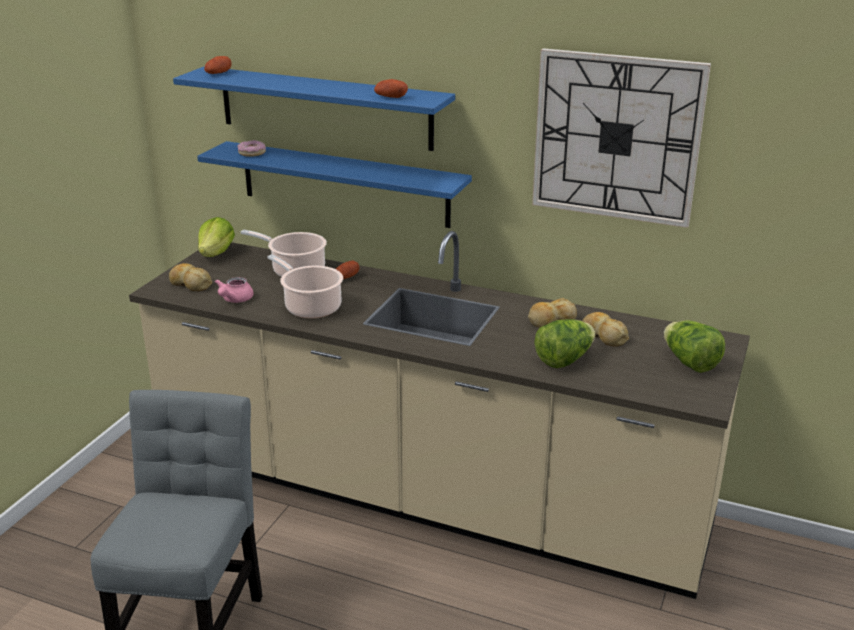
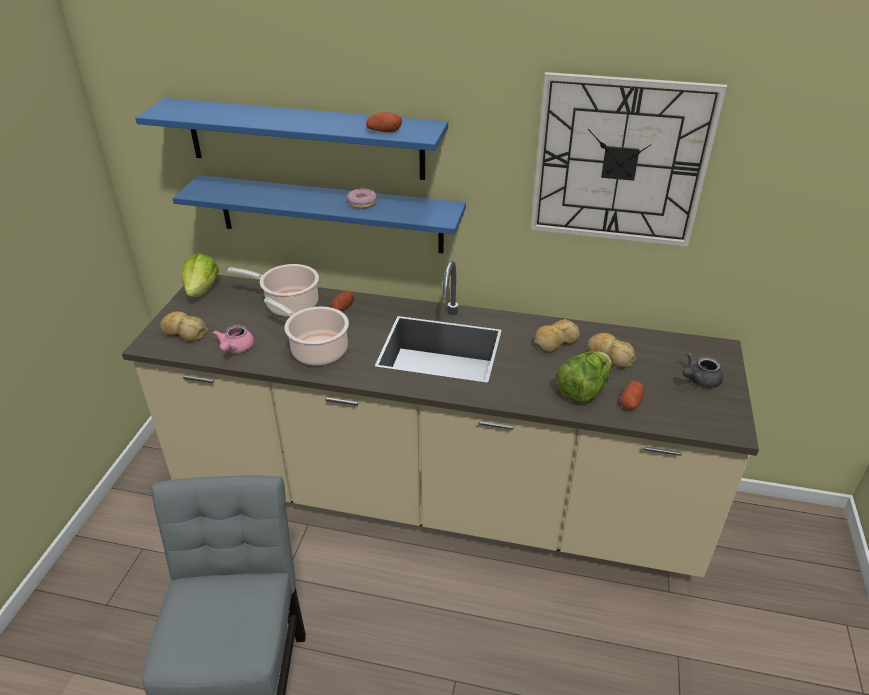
camera: 10 degrees left, 10 degrees up
(218, 73) = (184, 108): potato -> potato (631, 402)
(252, 153) = (230, 190): donut -> donut (362, 203)
(689, 363) = (699, 380): lettuce -> grey teapot

